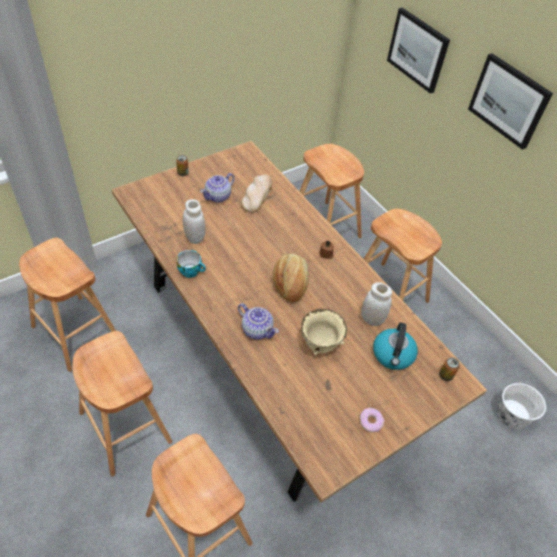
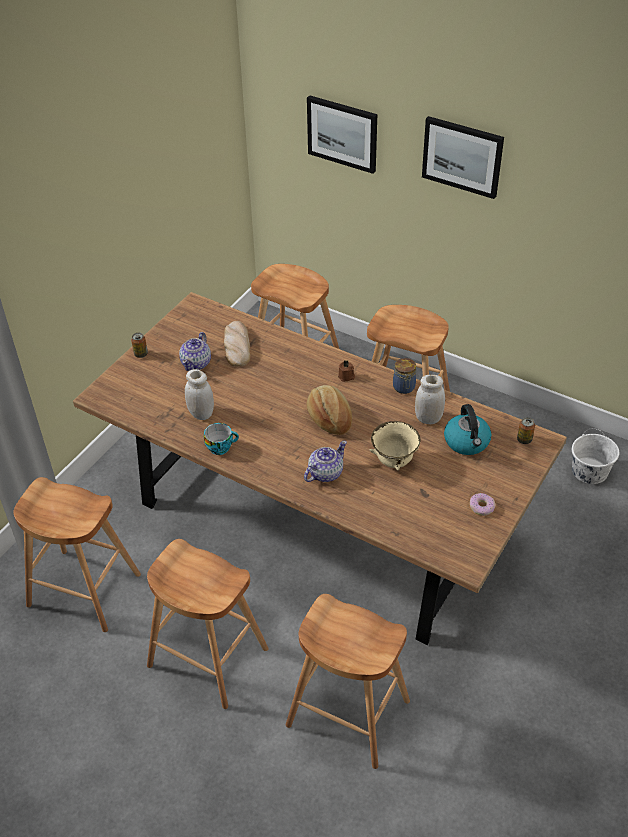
camera: 20 degrees left, 5 degrees down
(257, 329) = (325, 473): teapot -> teapot turned 60 degrees counterclockwise
(367, 283) = (404, 388): none -> jar

